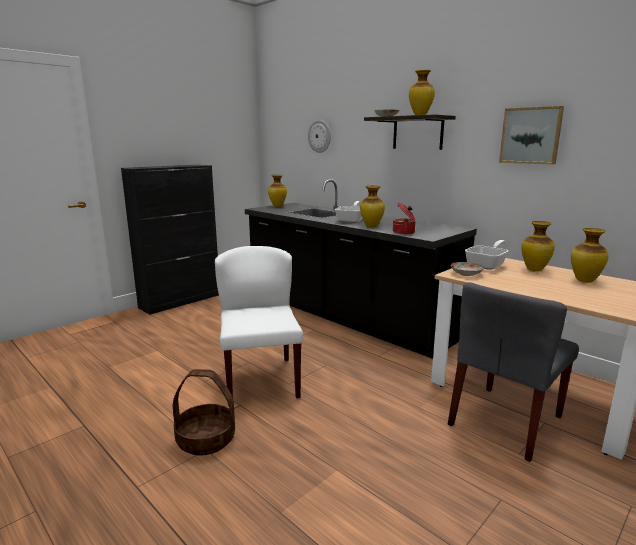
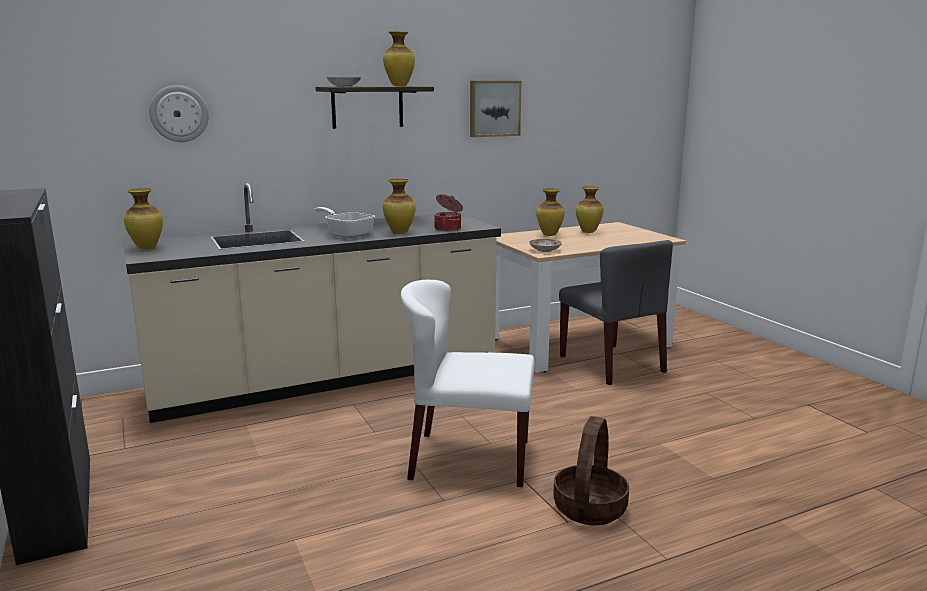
camera: 70 degrees left, 0 degrees up
(344, 315) = (327, 378): black counter -> beige counter
(487, 265) = (522, 241): frying pan -> none

